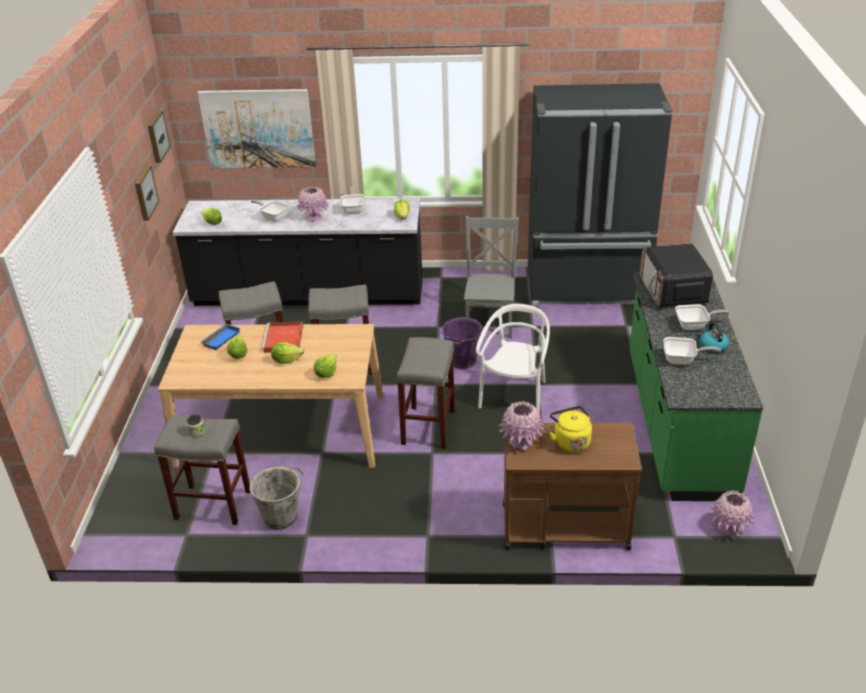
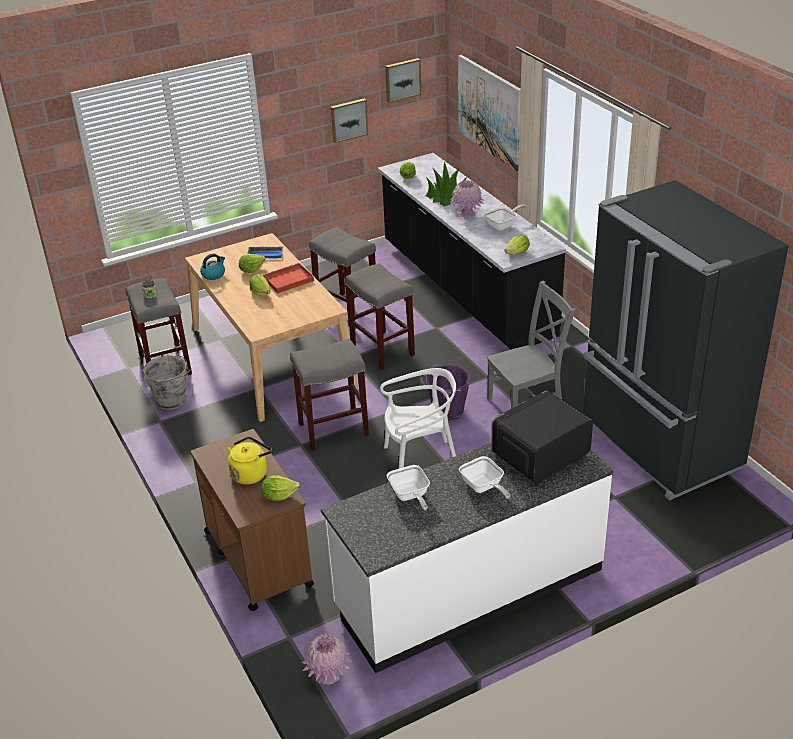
camera: 60 degrees right, 0 degrees up
(273, 217) = (446, 196): frying pan -> potted plant
(326, 373) = (257, 317): lettuce -> lettuce (279, 495)
(520, 441) = (232, 446): pink vase -> none
(677, 423) = (468, 588): green counter -> white counter
(712, 346) = (454, 510): kettle -> kettle (213, 274)

